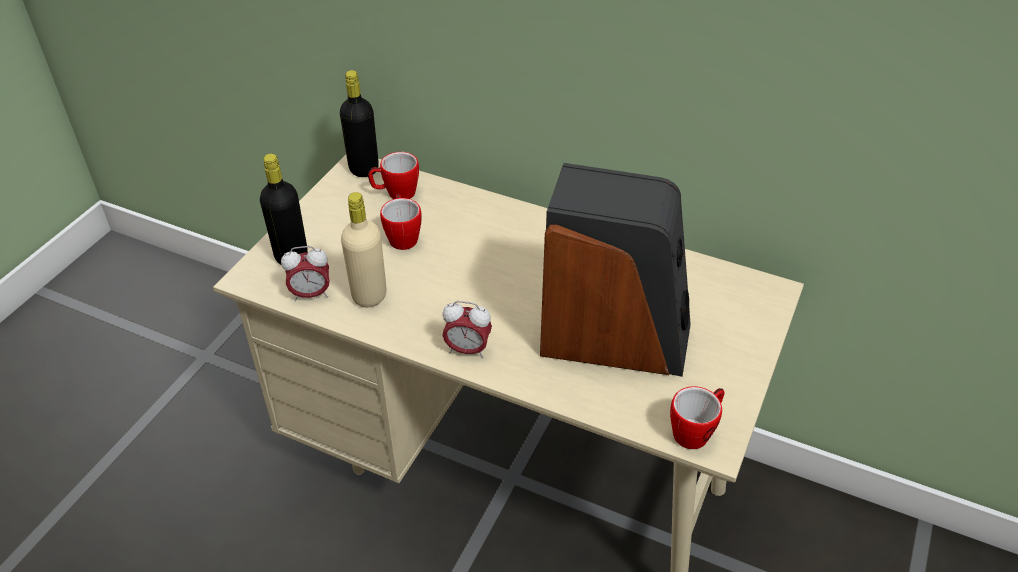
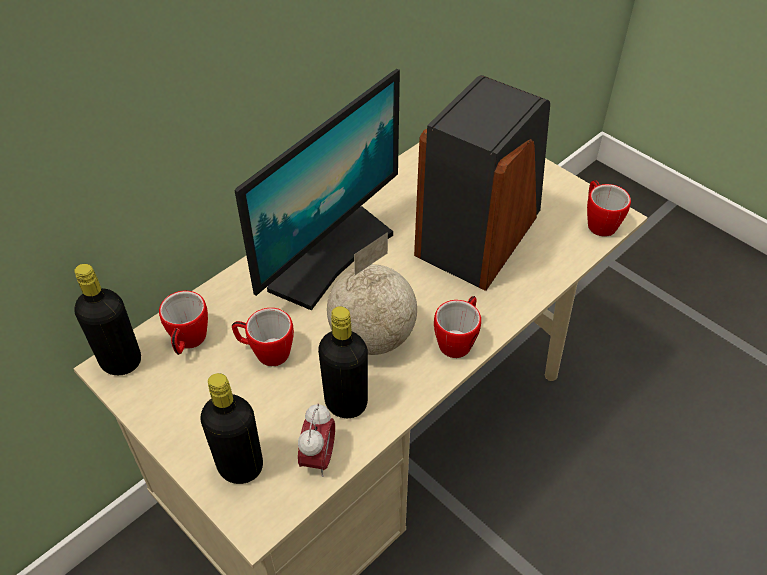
camera: 70 degrees left, 5 degrees up
(369, 295) = (346, 403): beige bottle -> black bottle
(446, 293) = (373, 337): none -> globe
(467, 350) = (458, 340): alarm clock -> mug
(526, 241) = (329, 256): none -> monitor

